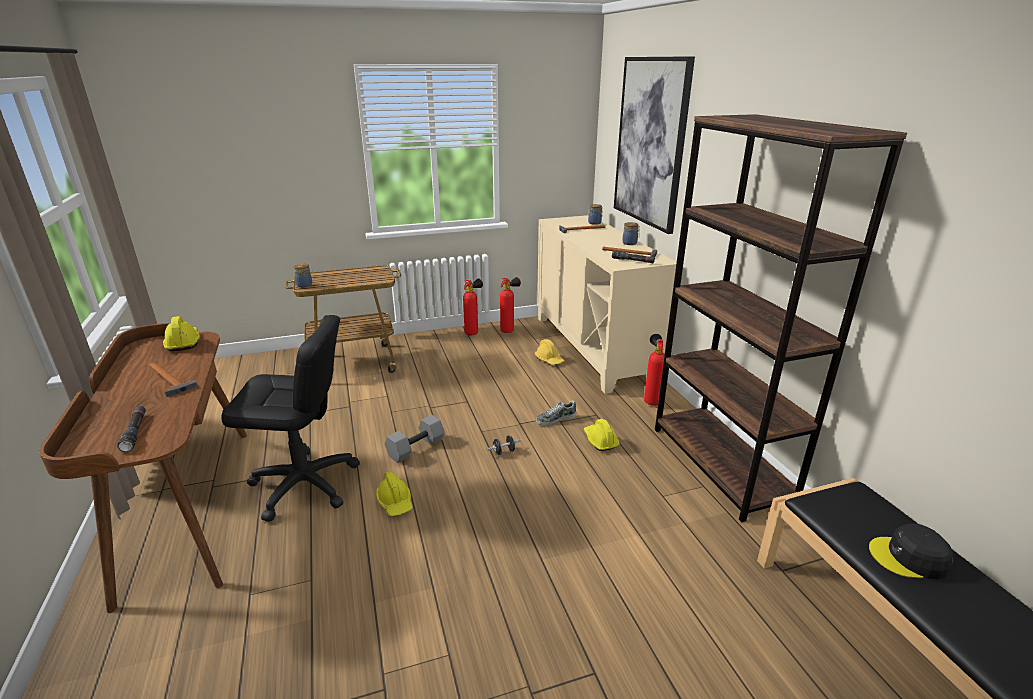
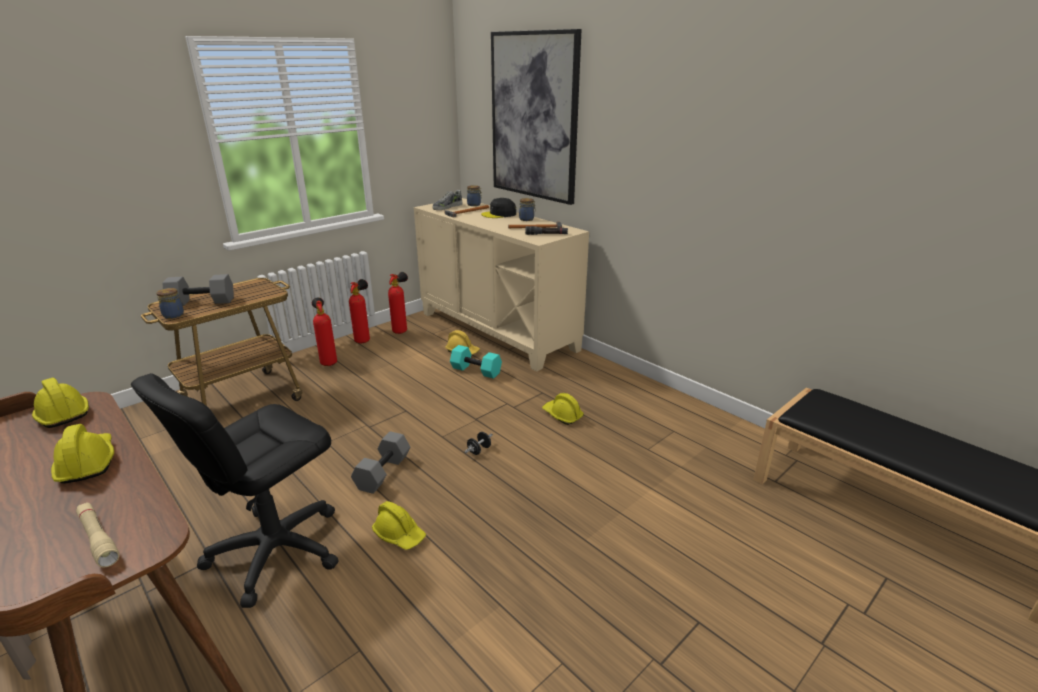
camera: 25 degrees left, 0 degrees up
(135, 432) = (98, 539): black flashlight -> beige flashlight
(169, 380) = (87, 463): hammer -> yellow hard hat
(304, 485) = (275, 550): black office chair -> black office chair turned 150 degrees clockwise
(332, 278) = (203, 301): none -> grey dumbbell
(550, 380) = (477, 370): none -> turquoise dumbbell
(556, 419) = (508, 406): shoe -> shoe (447, 207)
(651, 400) = (582, 368): fire extinguisher -> fire extinguisher (328, 362)
(720, 465) = (674, 409): brown bookcase -> none
(909, 558) = (890, 435): black cap -> black cap (499, 214)

